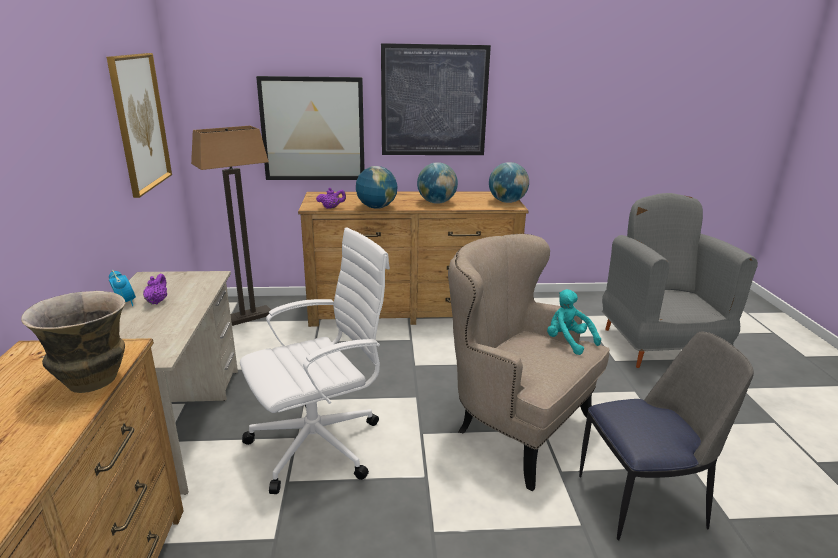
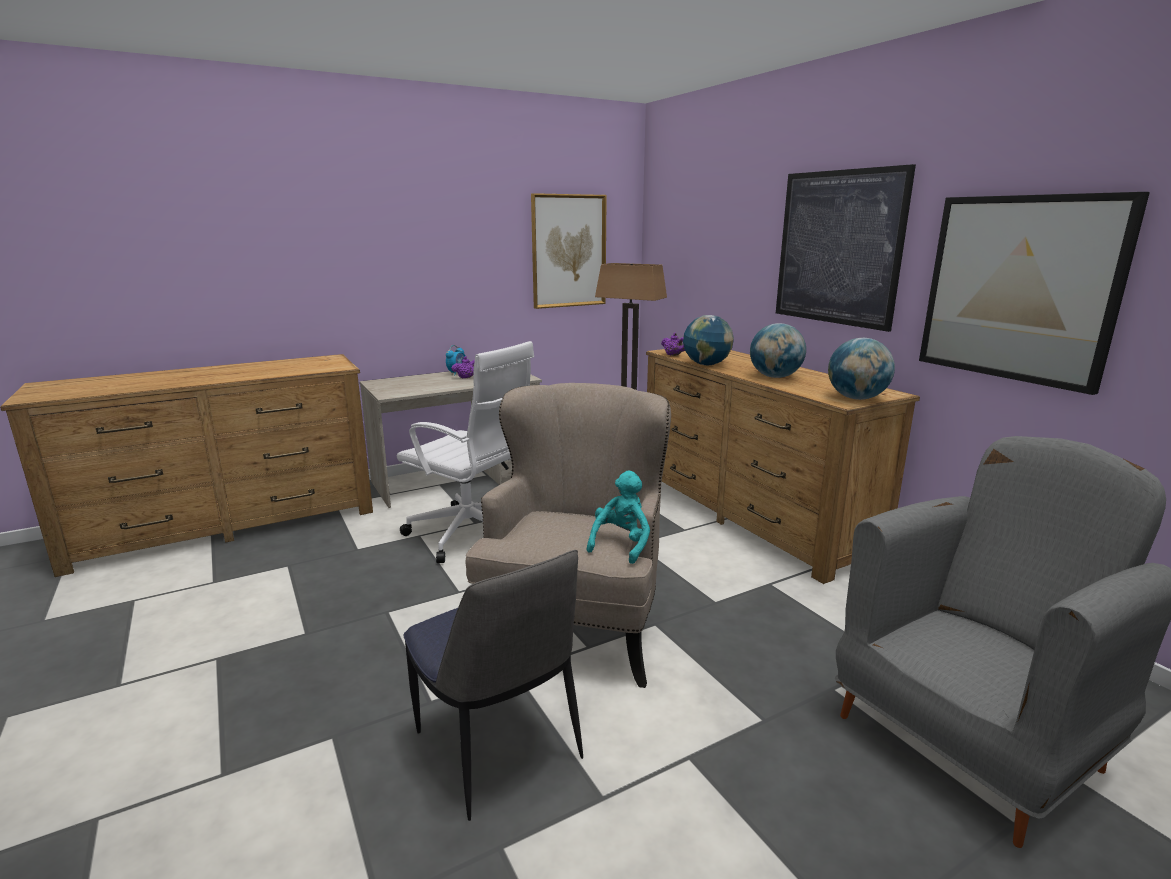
camera: 65 degrees right, 5 degrees down
(92, 380) = (300, 371): vase -> none
(313, 129) = (724, 276): picture -> picture (1019, 288)

